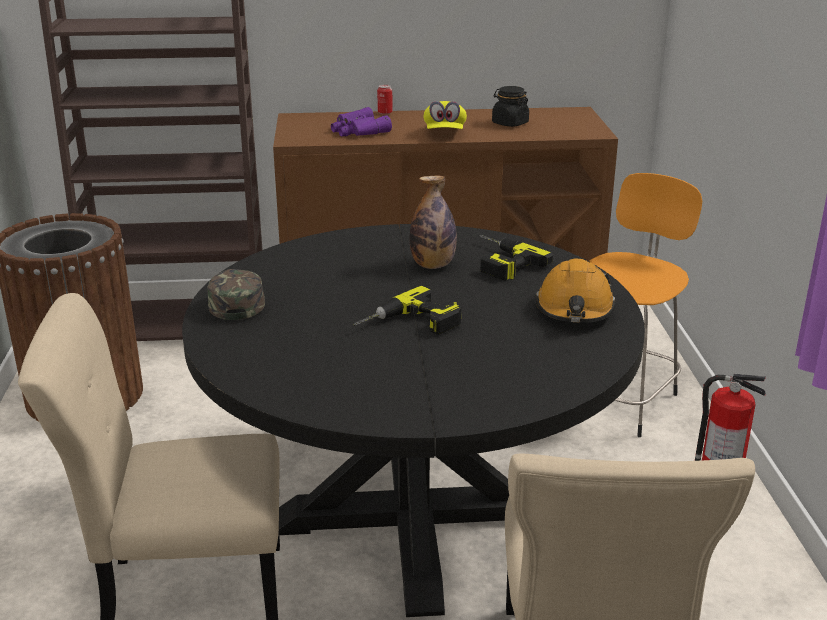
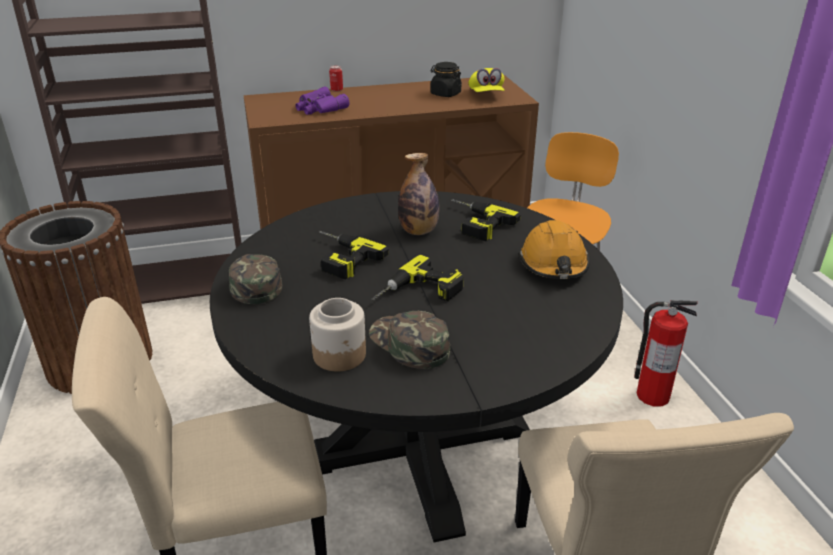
camera: 10 degrees left, 5 degrees up
(304, 374) = (340, 355): none -> jar
(334, 284) = (338, 258): none -> power drill
(380, 371) = (408, 344): none -> green cap
(444, 134) = (394, 107): yellow cap -> yellow cap (486, 95)

